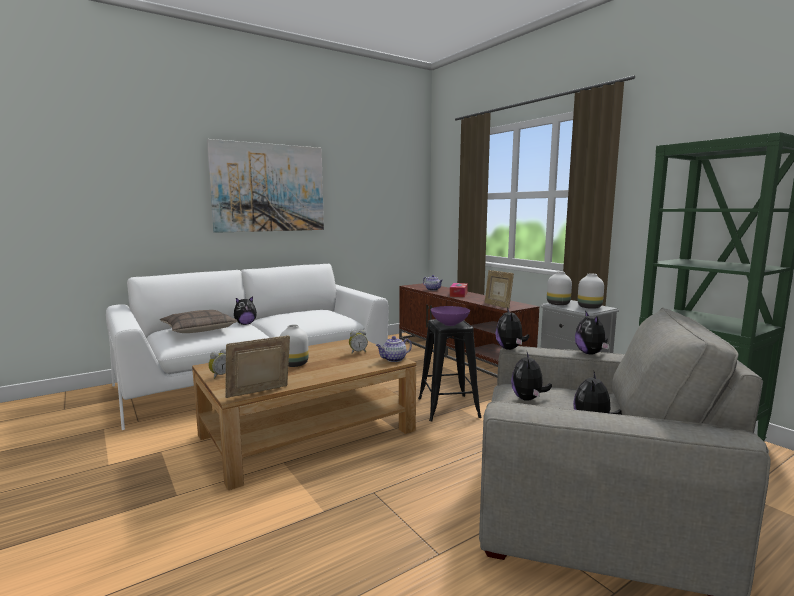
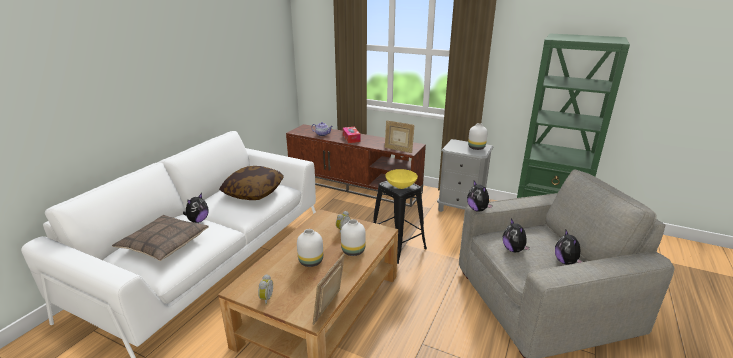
camera: 30 degrees left, 15 degrees up
(269, 188) = (161, 61): picture -> none
(314, 315) = (253, 192): none -> pillow
(393, 359) = (379, 231): teapot -> none
(450, 324) = (401, 186): purple bowl -> yellow bowl
(558, 304) = (453, 148): white vase -> white vase (353, 251)
(591, 353) = (525, 201): plush toy -> none

